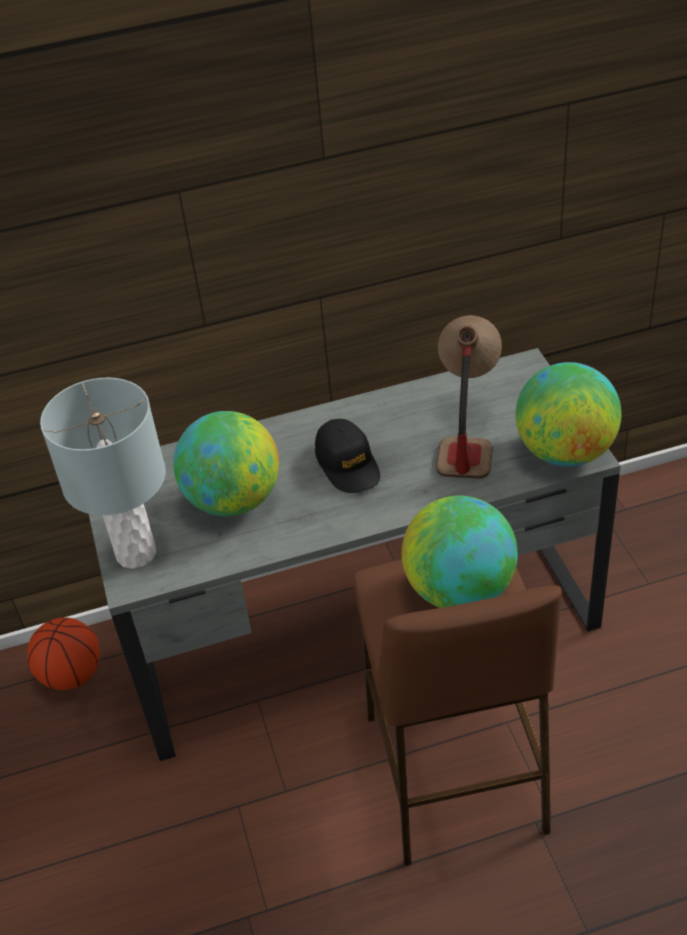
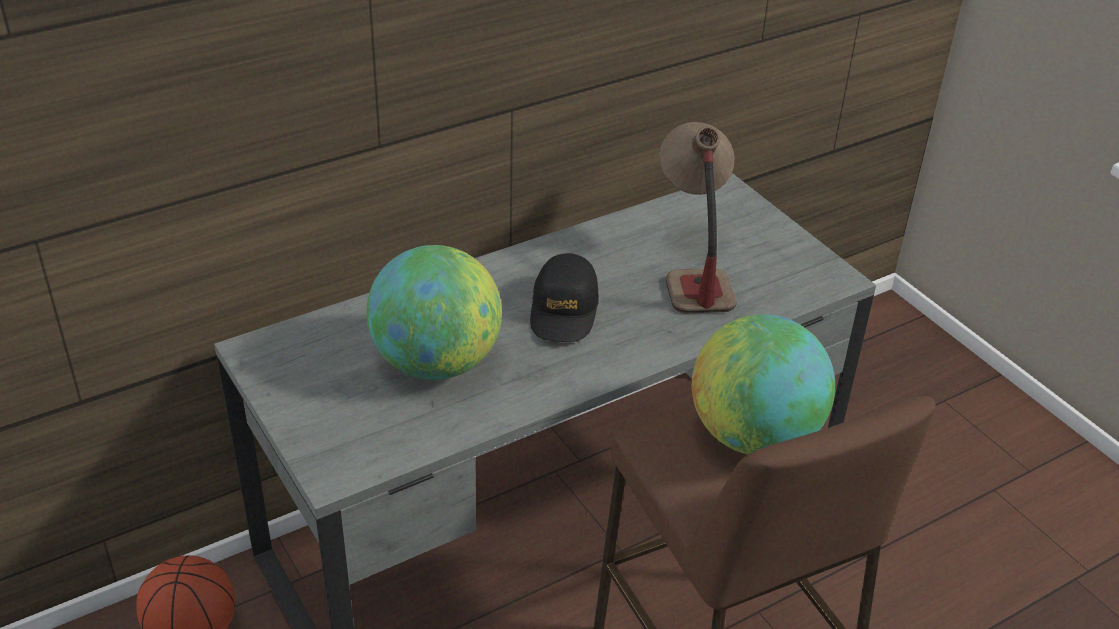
camera: 20 degrees left, 5 degrees down
(136, 554) = (330, 438): grey table lamp -> none
(348, 464) = (564, 310): black cap -> black cap turned 45 degrees clockwise
(565, 452) = (810, 276): globe -> none

